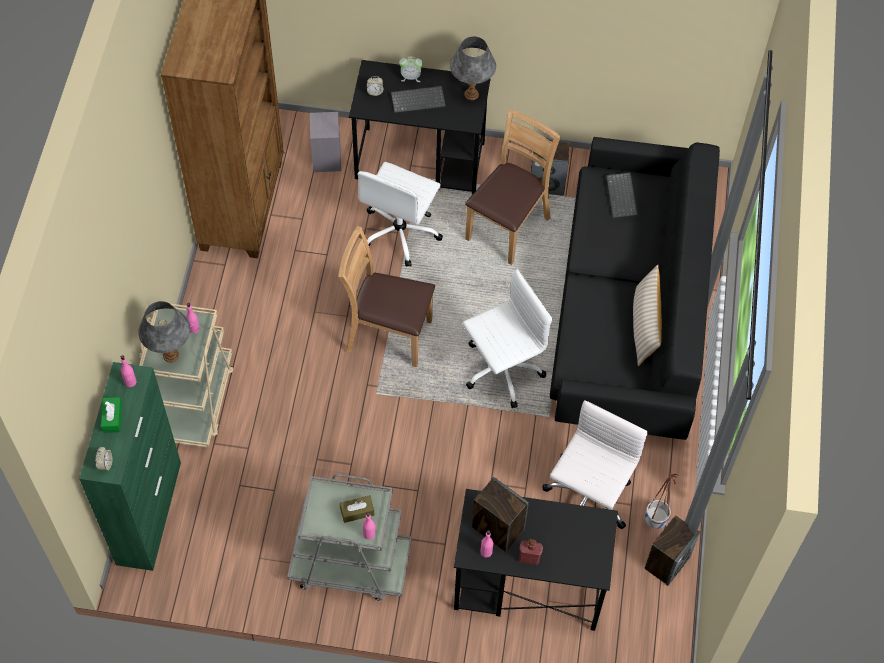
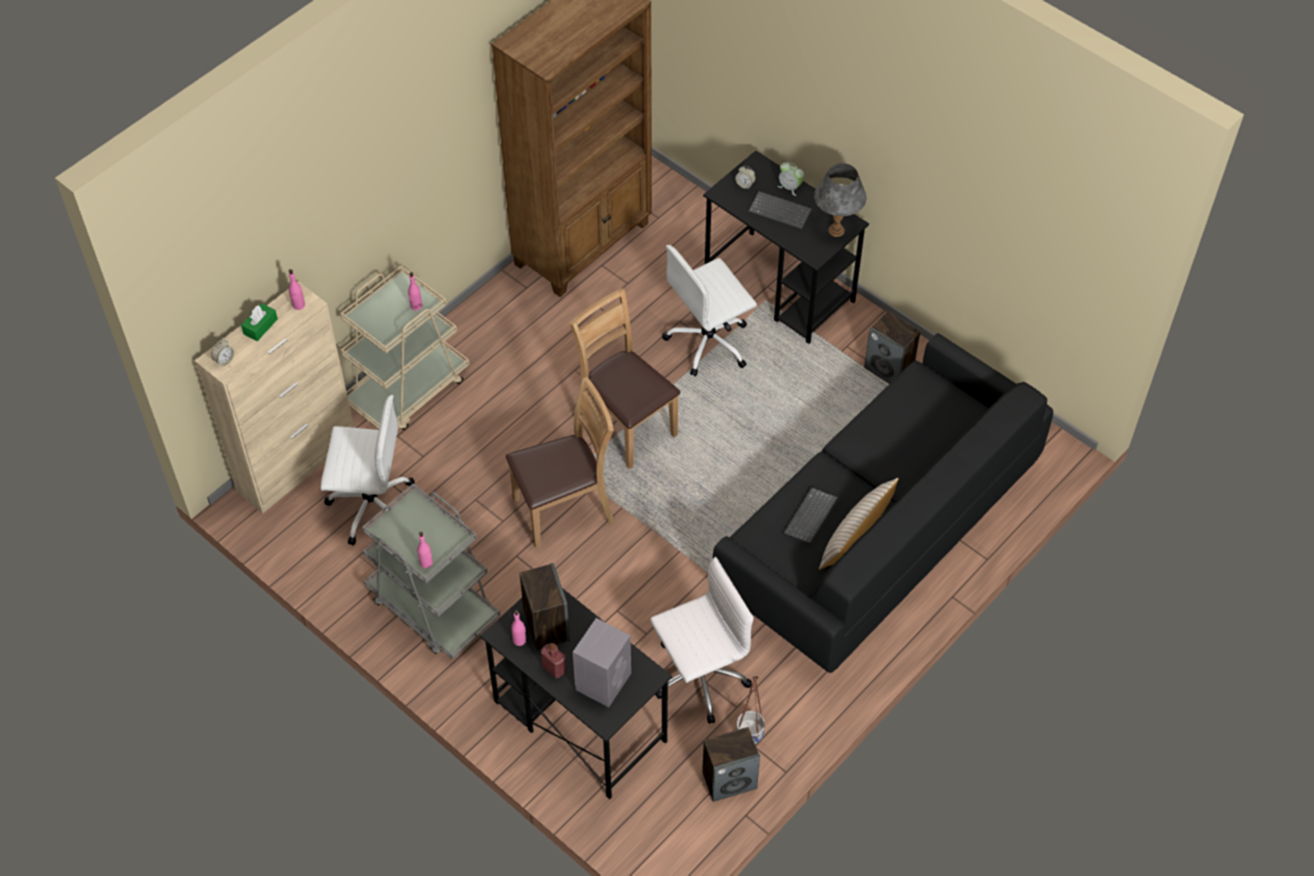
camera: 35 degrees right, 5 degrees down
(149, 512) = (297, 463): green cabinet -> beige cabinet
(171, 355) = (379, 317): grey table lamp -> none
(326, 158) = (692, 241): grey speaker -> grey speaker (604, 680)
(357, 511) = (431, 538): brown tissue box -> none
(501, 370) = (707, 515): white office chair -> white office chair (370, 505)
(507, 227) = (817, 389): brown chair -> brown chair (564, 509)
(622, 197) = (929, 406): keyboard -> keyboard (811, 518)

